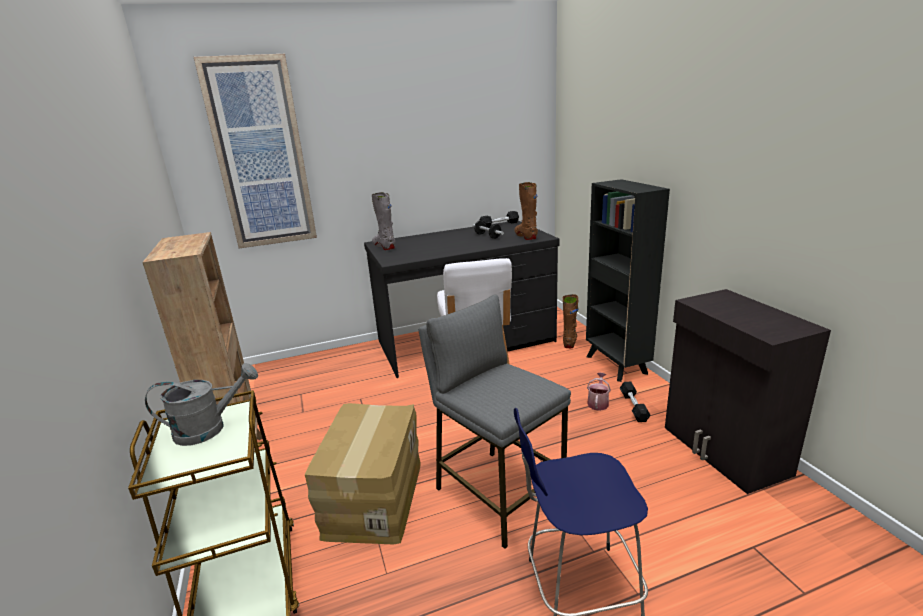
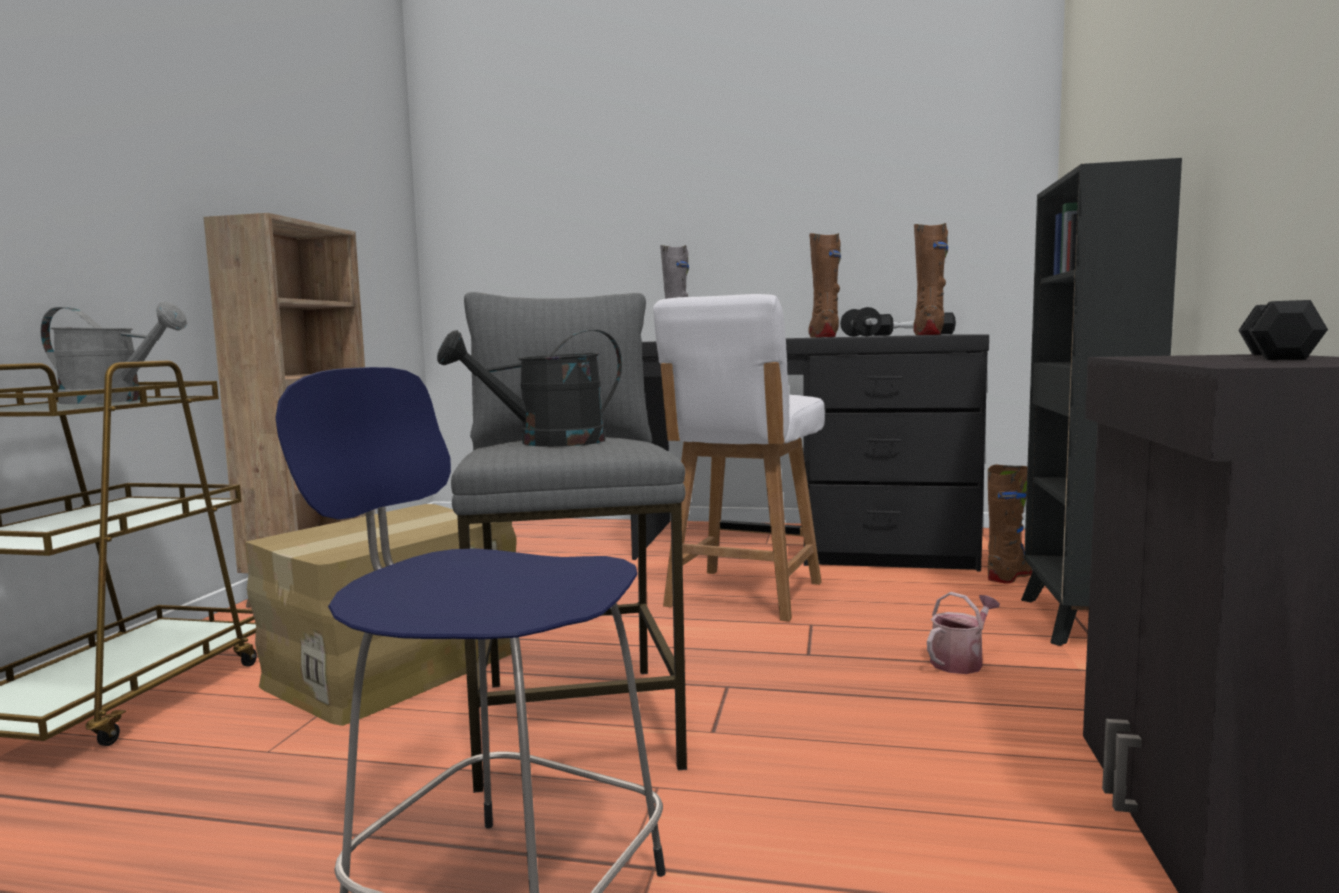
camera: 30 degrees right, 15 degrees down
(260, 155) = (530, 191): picture -> none
(471, 239) = (823, 337): none -> brown boot
(497, 390) = (546, 442): none -> black watering can
(633, 407) = (1041, 686): black dumbbell -> black dumbbell (1276, 356)

